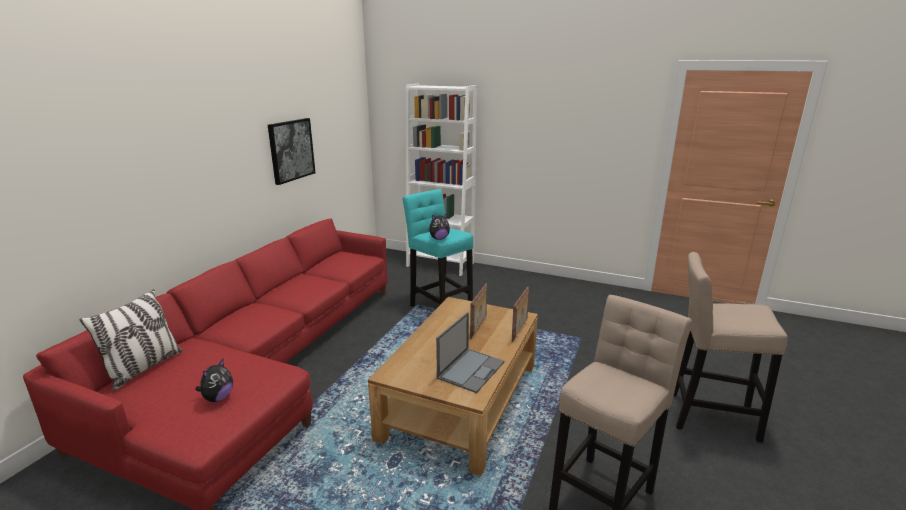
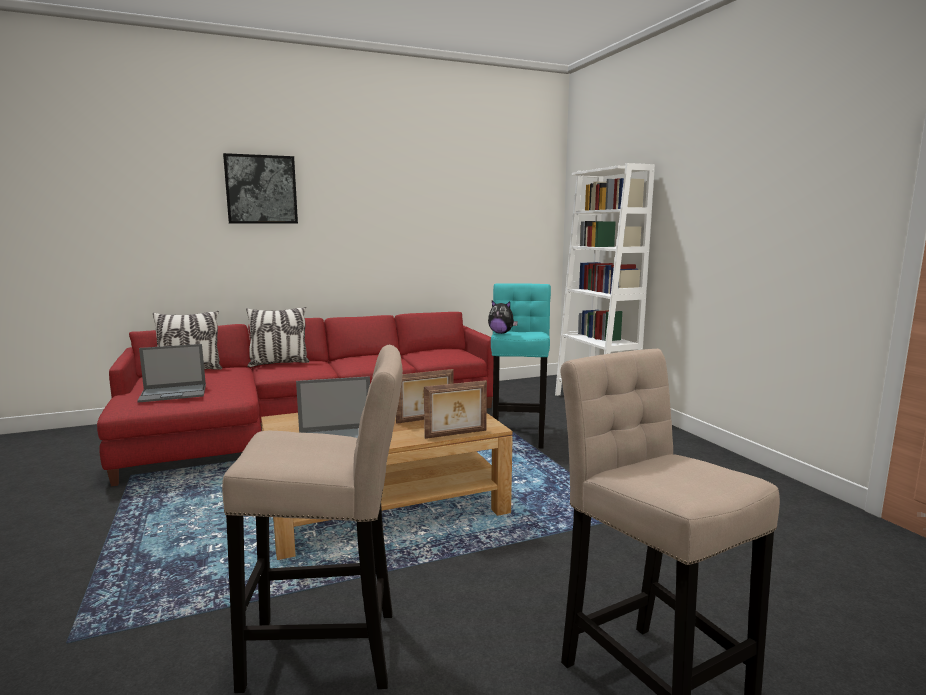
camera: 45 degrees right, 10 degrees down
(218, 398) = (174, 393): plush toy -> laptop
(224, 322) = (279, 363): none -> pillow
(291, 150) = (432, 234): picture -> picture (261, 189)

